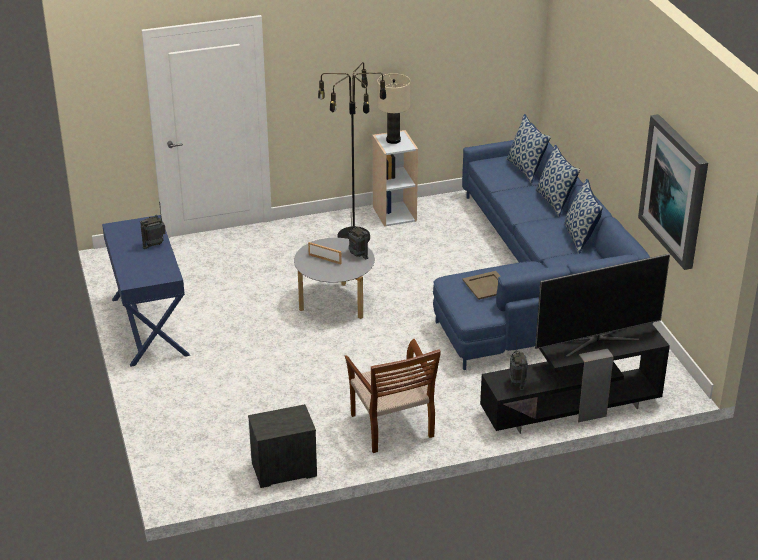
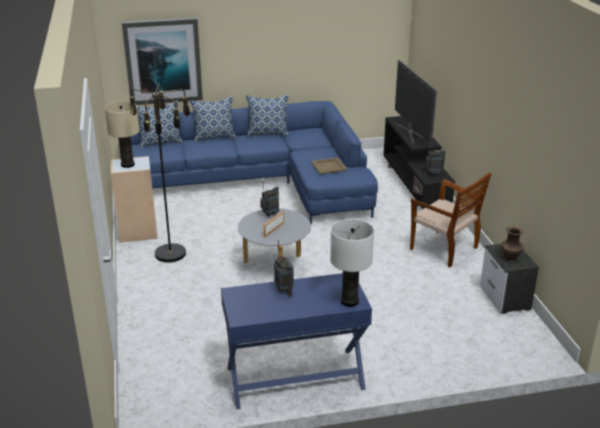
camera: 85 degrees left, 5 degrees down
(132, 278) = (349, 301): none -> white table lamp
(275, 420) = (510, 258): none -> brown vase
(392, 427) = (444, 249): brown armchair -> brown armchair turned 60 degrees clockwise
(675, 190) = (334, 45): picture -> picture (163, 61)

